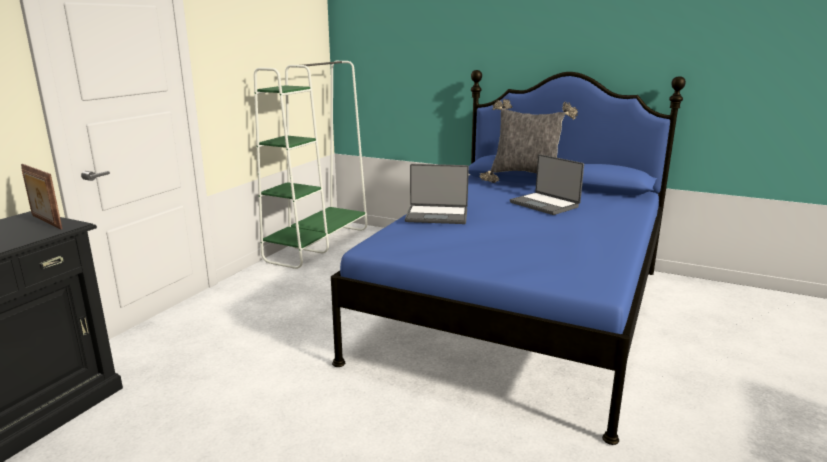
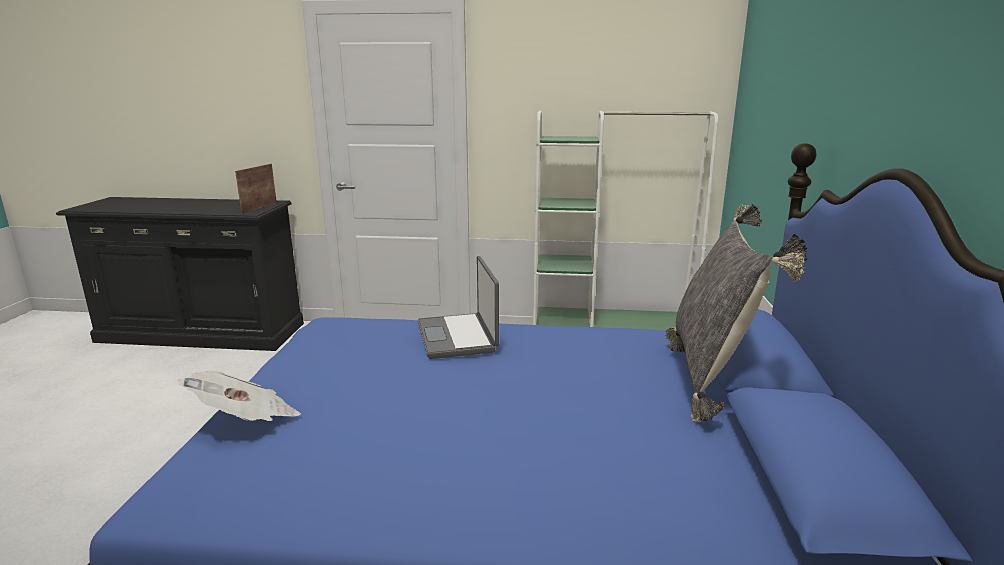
camera: 70 degrees right, 0 degrees up
(517, 269) = (247, 420): none -> newspaper
(545, 204) = (602, 415): laptop -> none

